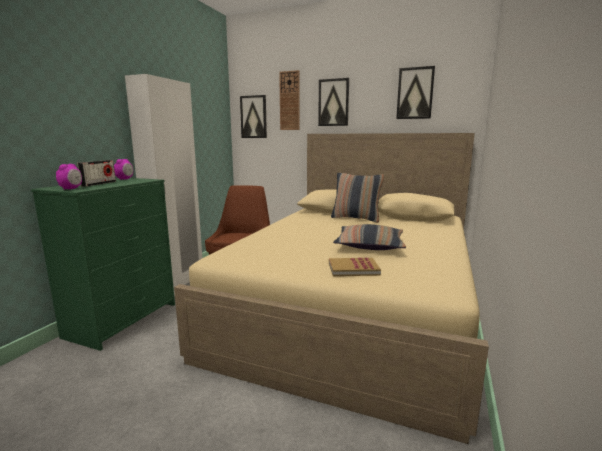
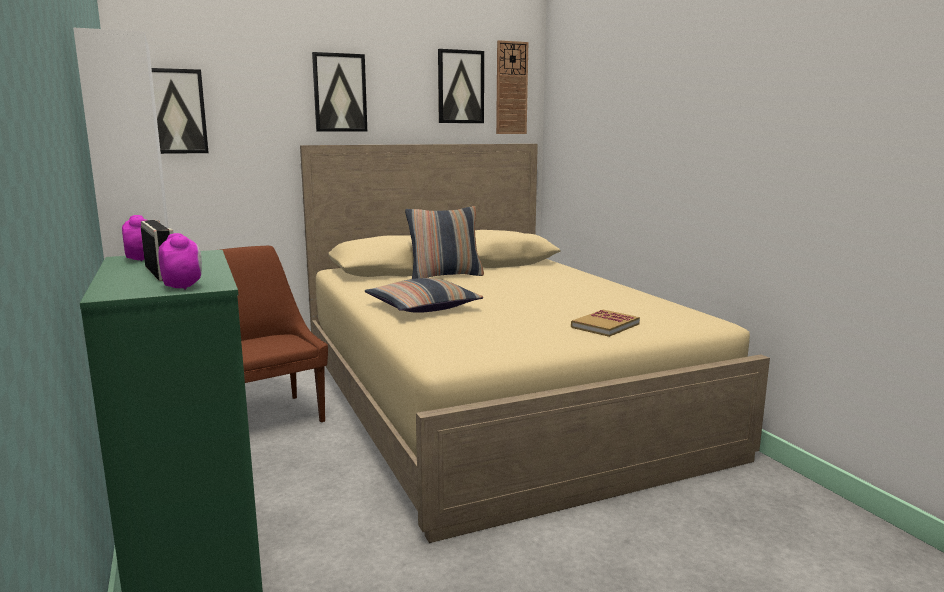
camera: 45 degrees left, 0 degrees up
(289, 101) = (255, 85): wall clock -> wall clock (511, 88)
(369, 245) = (551, 301): pillow -> pillow (422, 307)

